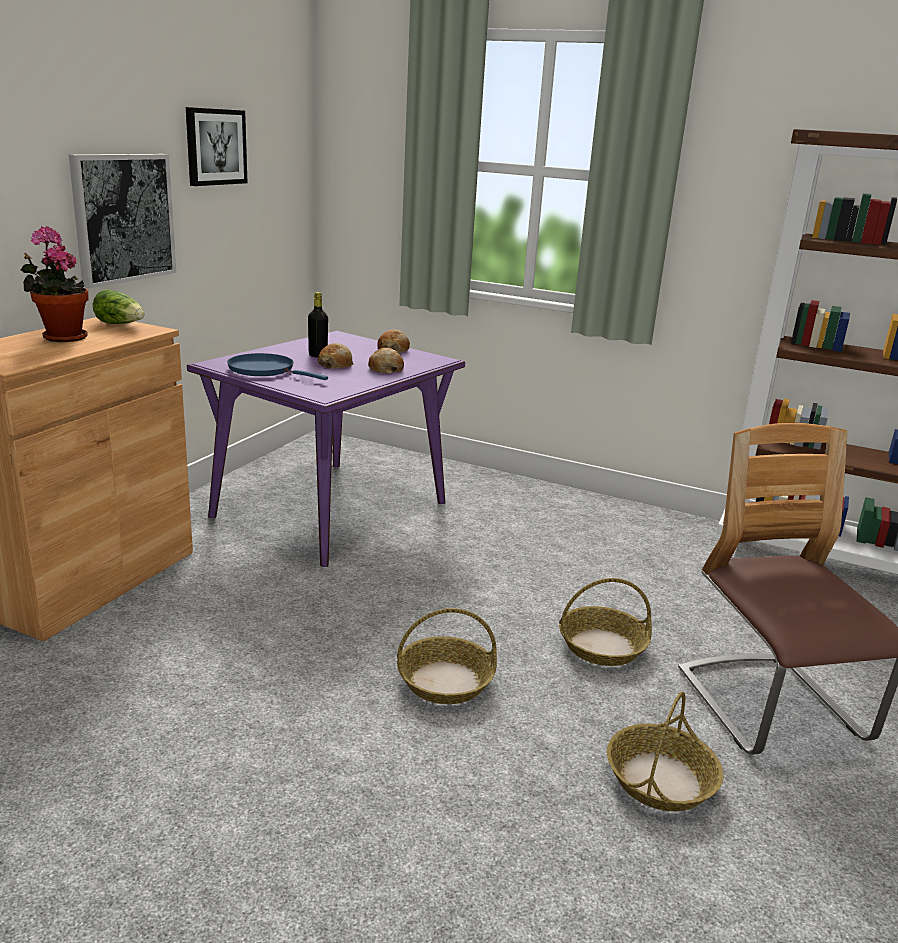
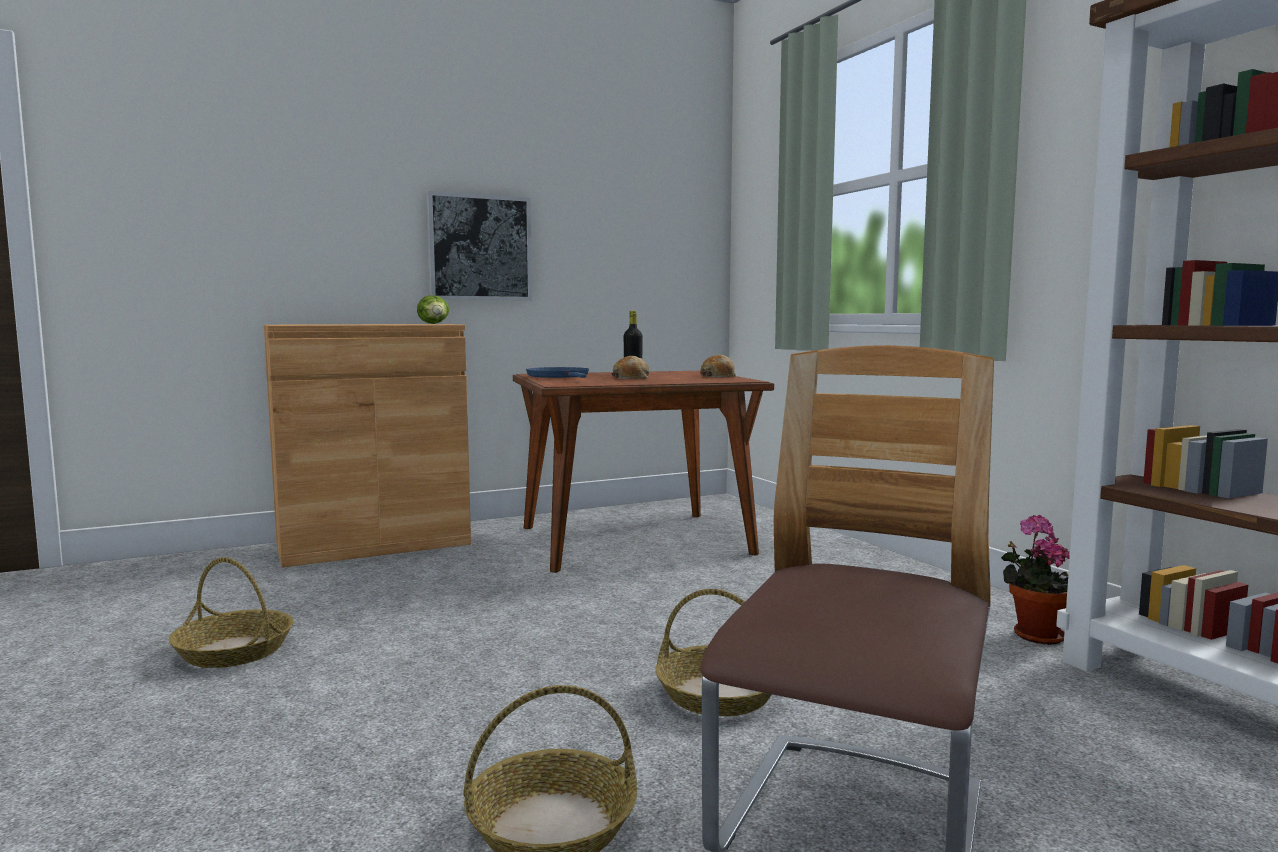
camera: 40 degrees right, 15 degrees down
(61, 337) = (372, 324): potted plant -> potted plant (1034, 635)
(215, 147) = (592, 197): picture -> none
(331, 509) = (635, 540): purple dining table -> brown dining table
(385, 369) = (668, 380): bread -> none
(445, 681) = (497, 669): basket -> basket (235, 651)

